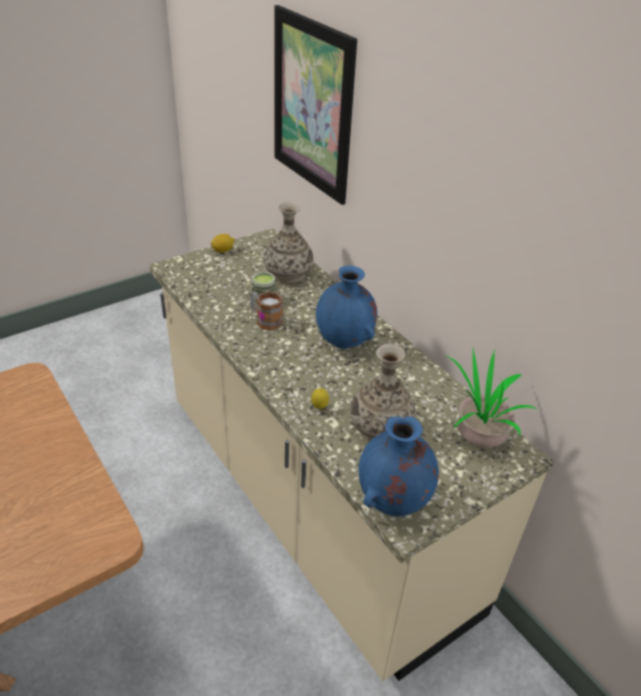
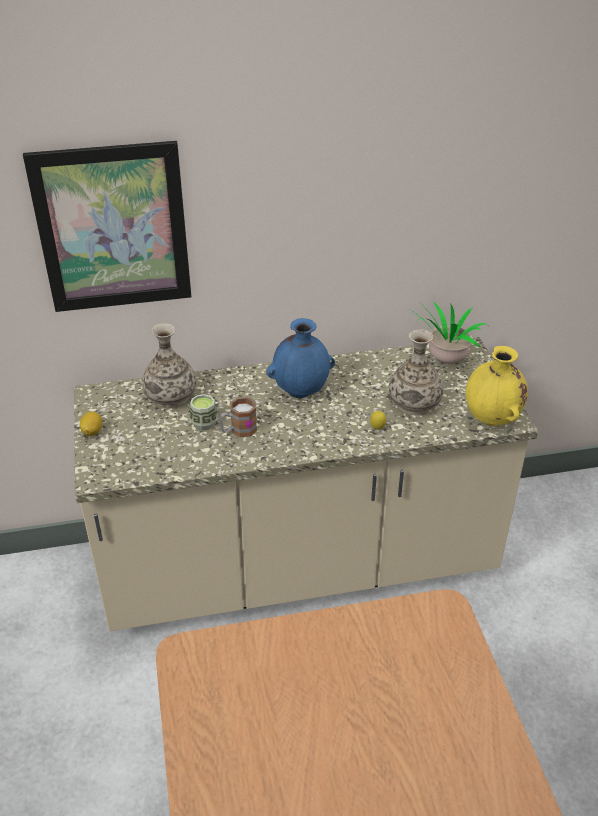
camera: 65 degrees left, 0 degrees up
(392, 502) = (491, 420): blue vase -> yellow vase

